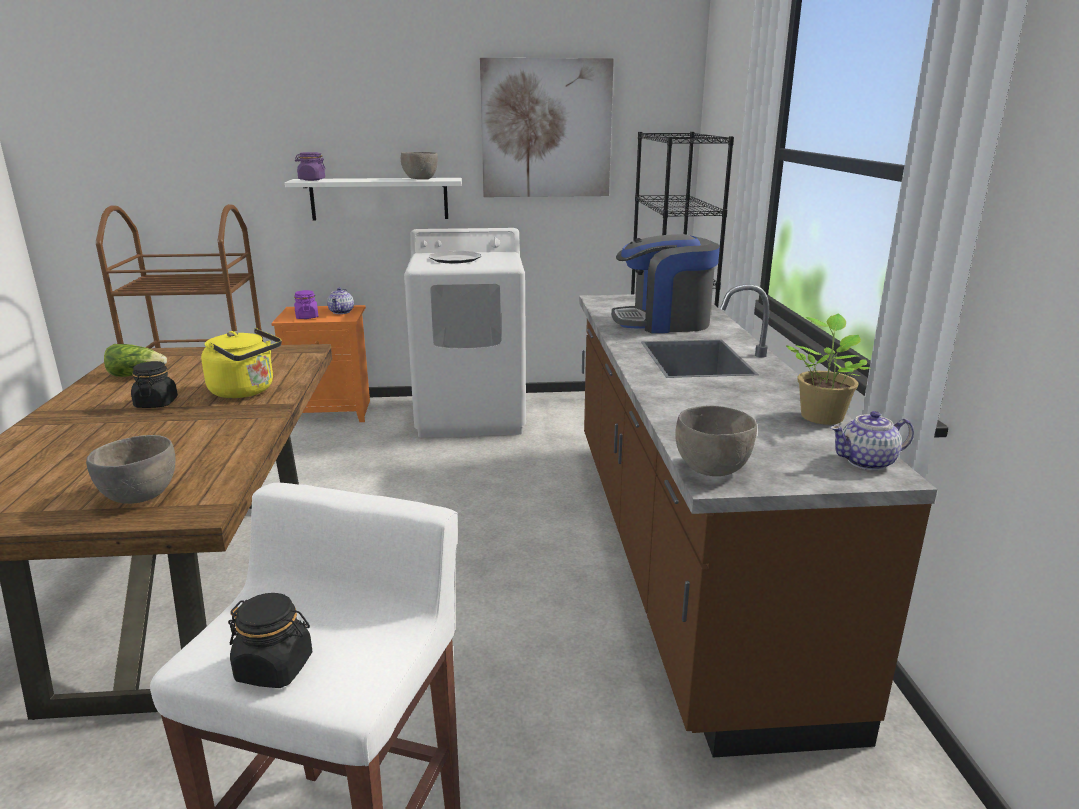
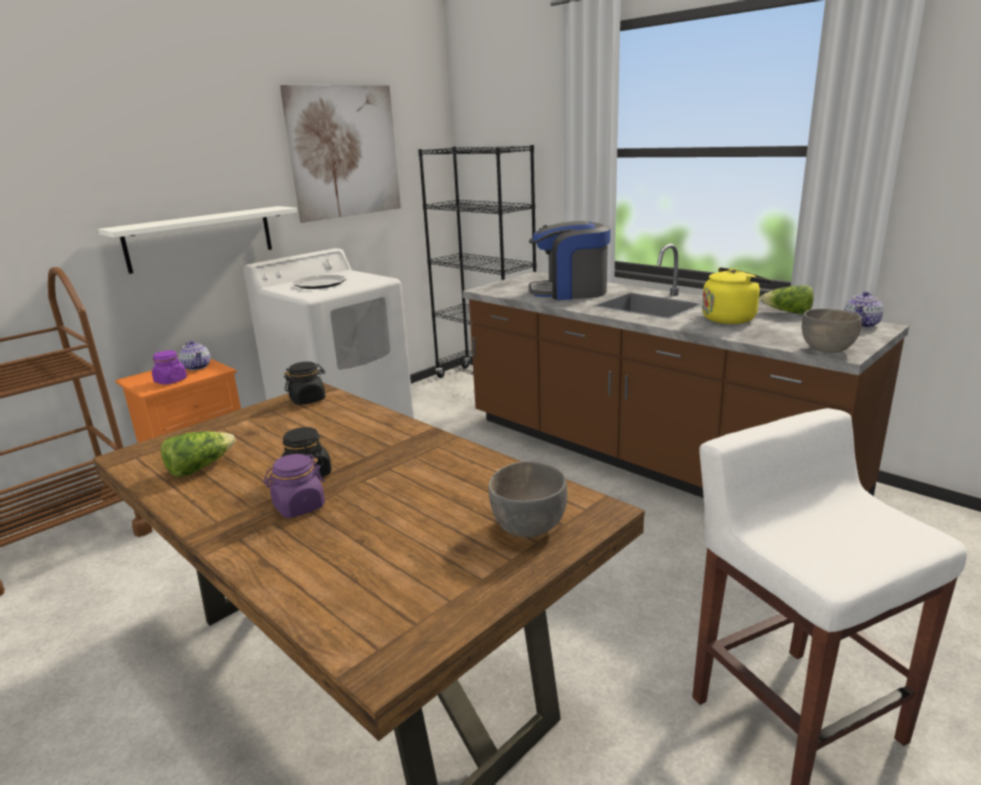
camera: 40 degrees left, 0 degrees up
(246, 391) = (364, 435): yellow kettle -> yellow kettle (731, 319)
(275, 668) = (869, 551): black jar -> black jar (308, 399)
(311, 180) = (133, 226): purple jar -> purple jar (299, 507)
(420, 179) = (250, 211): grey bowl -> none
(663, 322) = (570, 292): coffee machine -> coffee machine turned 45 degrees clockwise
(821, 416) = (787, 312): potted plant -> lettuce

